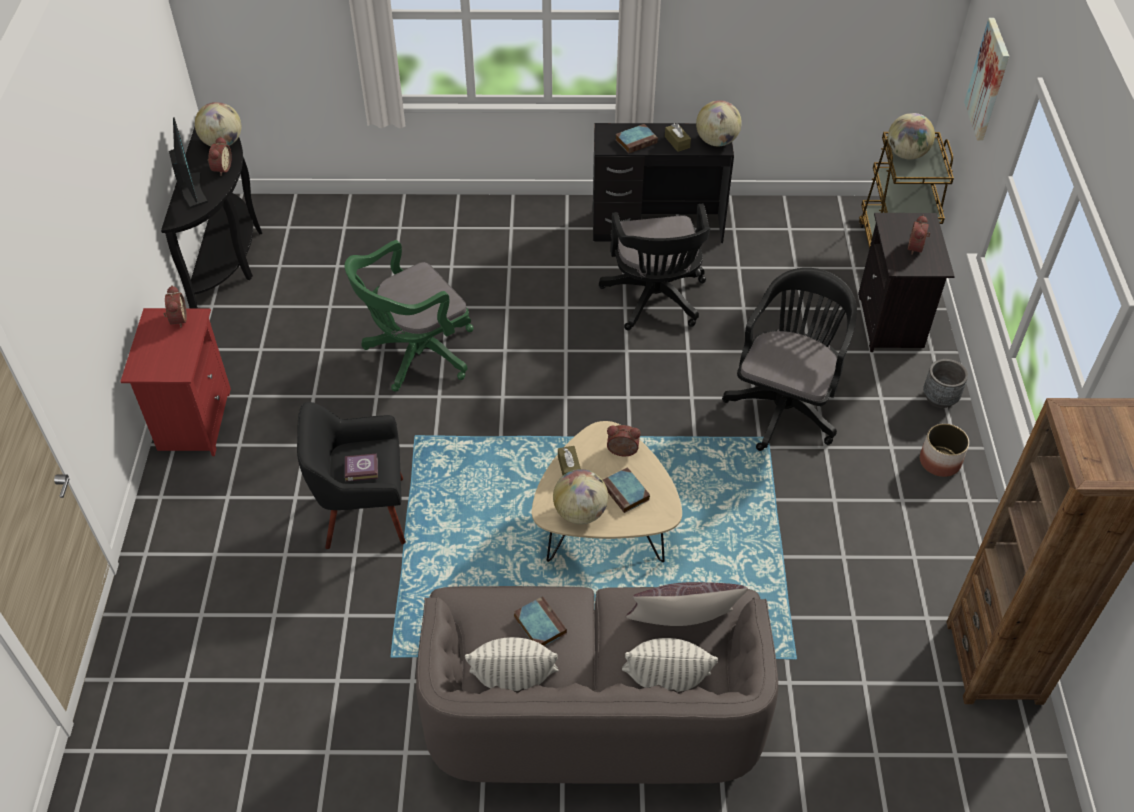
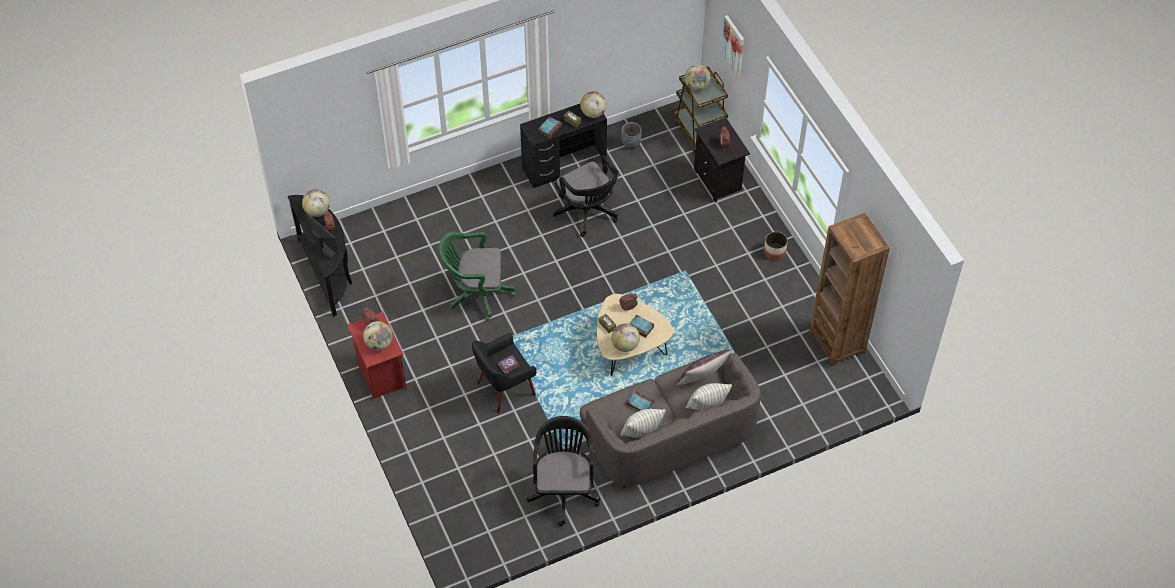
camera: 25 degrees left, 5 degrees up
(166, 353) = (379, 344): none -> globe
(415, 354) = (476, 293): green office chair -> green office chair turned 60 degrees clockwise
(785, 405) = (685, 249): black office chair -> black office chair (564, 489)
(939, 398) = (760, 216): grey planter -> grey planter (630, 143)

